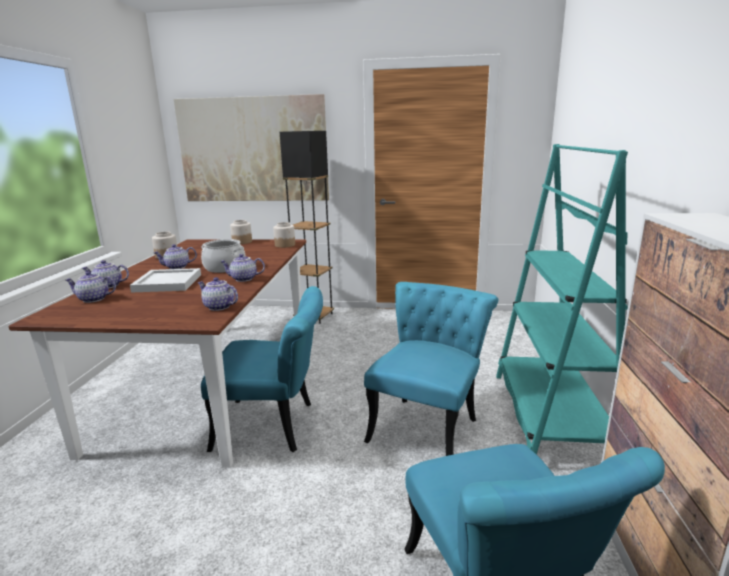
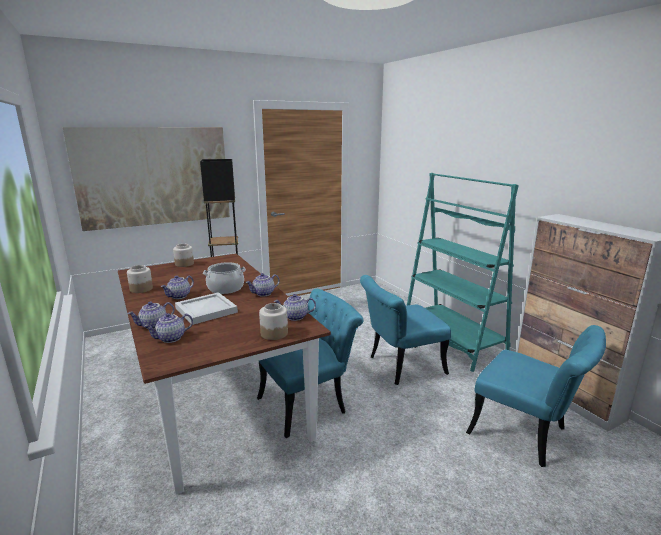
camera: 35 degrees left, 0 degrees up
(285, 245) = (231, 261): jar -> jar (274, 333)
(428, 424) = (399, 366): turquoise chair -> turquoise chair turned 105 degrees counterclockwise

